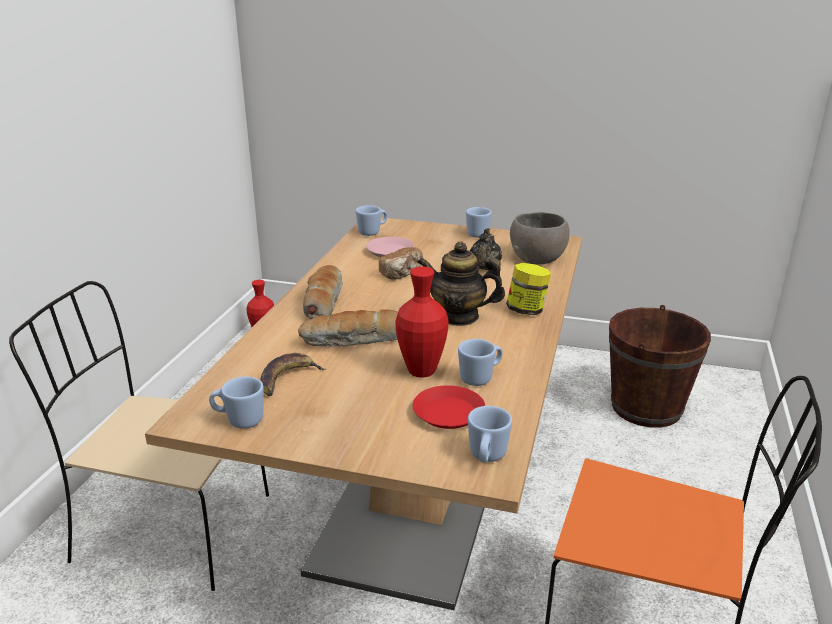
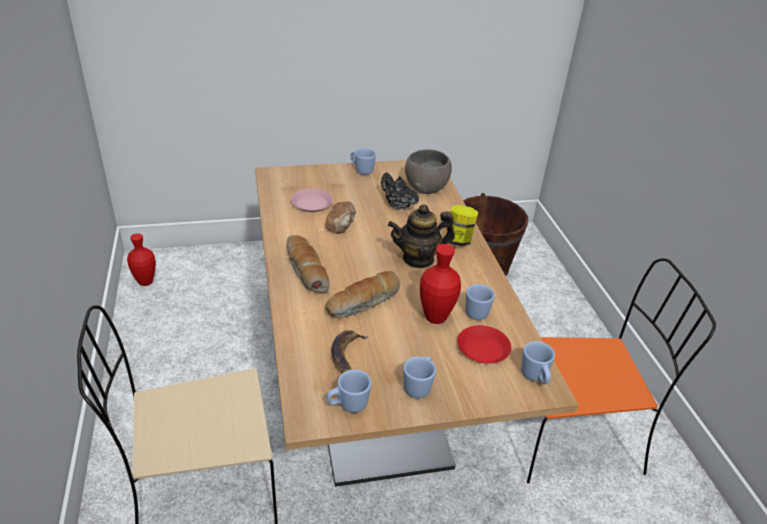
camera: 30 degrees left, 10 degrees up
(372, 232) = (279, 185): blue mug -> blue mug (419, 386)
(484, 268) = (397, 206): black teapot -> black teapot turned 150 degrees clockwise

